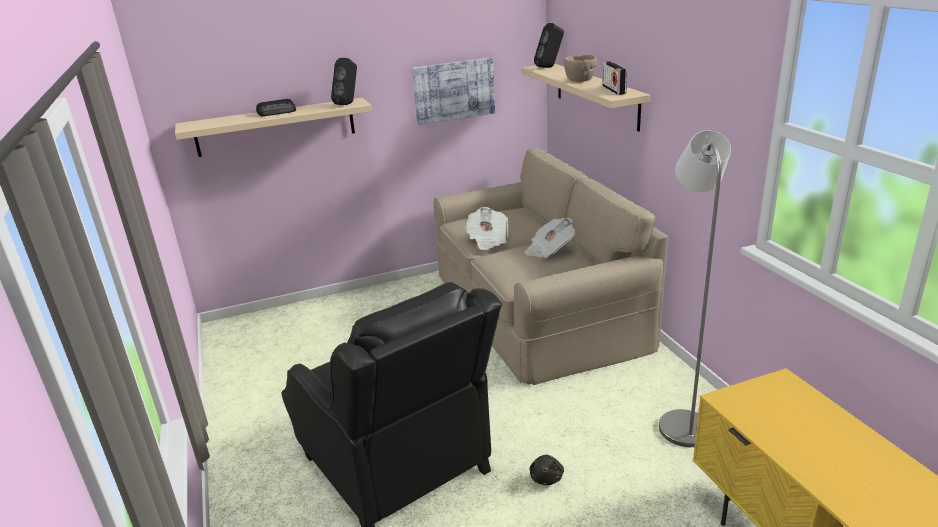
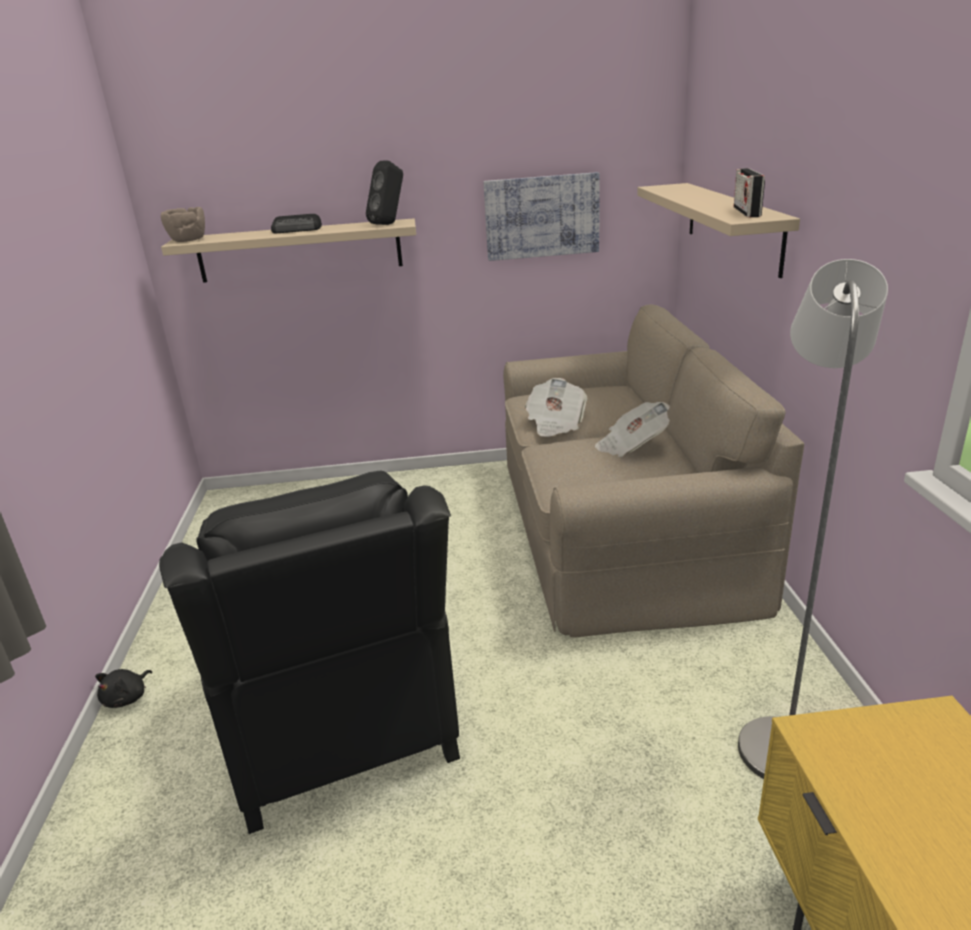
camera: 15 degrees right, 0 degrees up
(546, 477) = (535, 787): black plush toy -> black plush toy (127, 698)
(550, 67) = (677, 187): black speaker -> none
(579, 80) = (705, 200): brown bowl -> brown bowl (188, 240)

